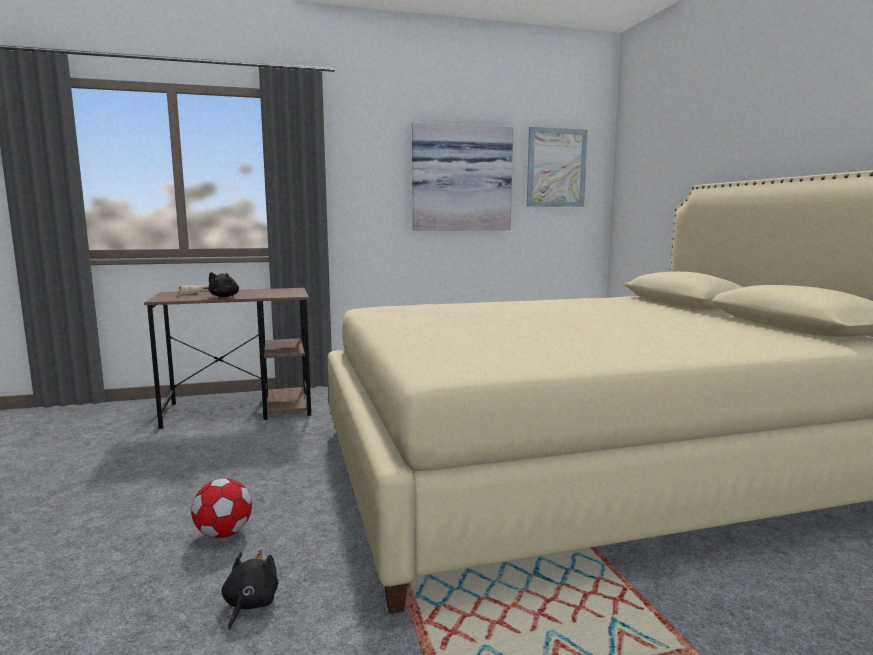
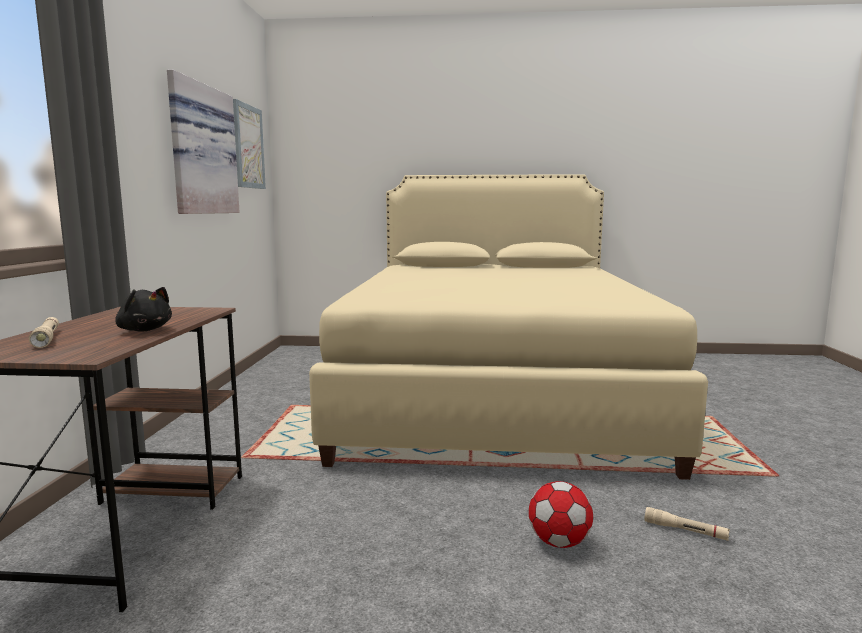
camera: 70 degrees left, 0 degrees up
(249, 605) = (685, 531): black plush toy -> beige flashlight

